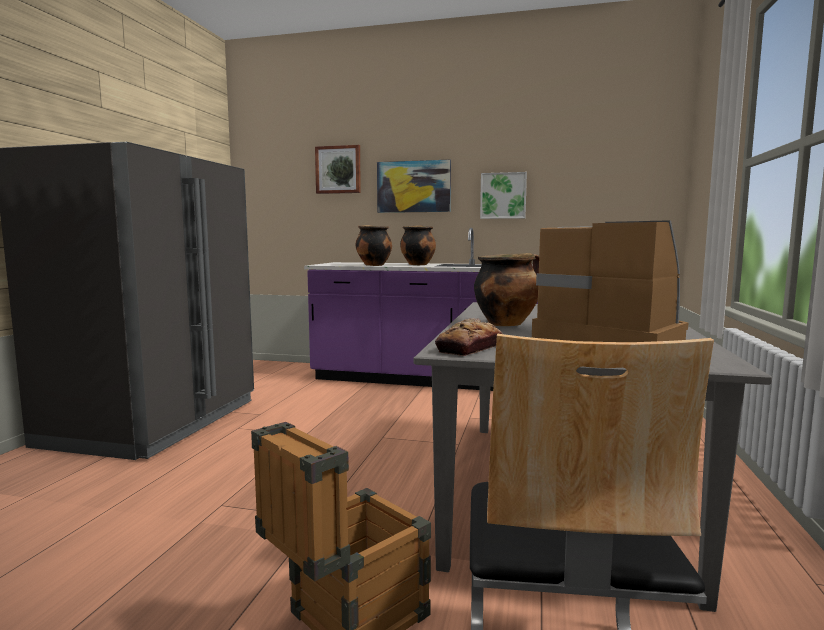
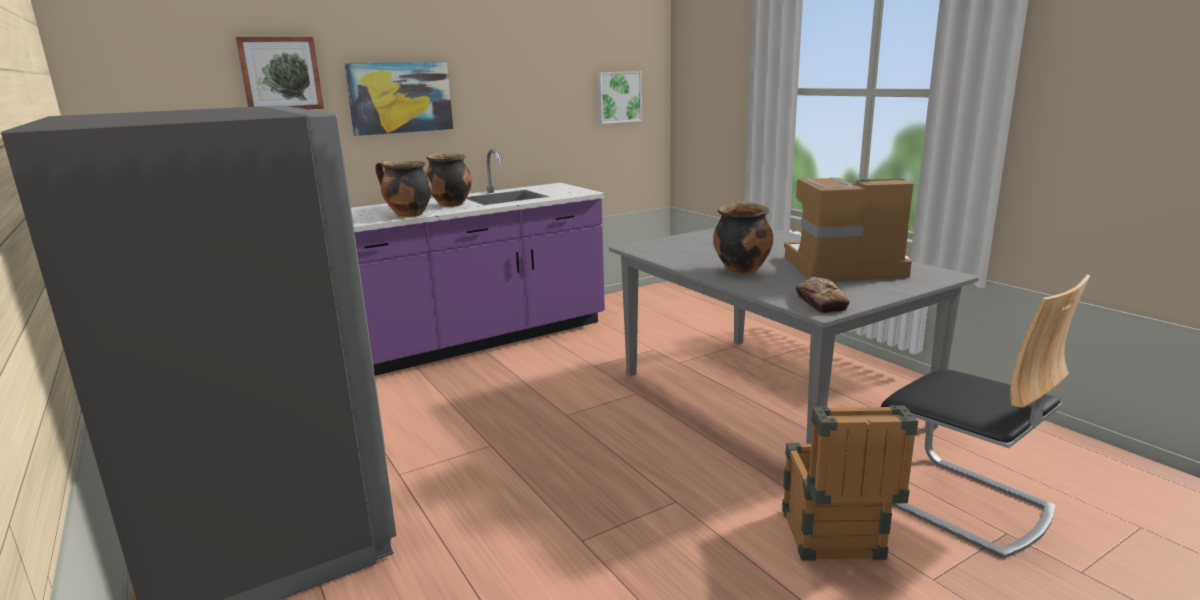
camera: 45 degrees left, 10 degrees up
(503, 195) = (510, 106): picture -> picture (618, 97)

